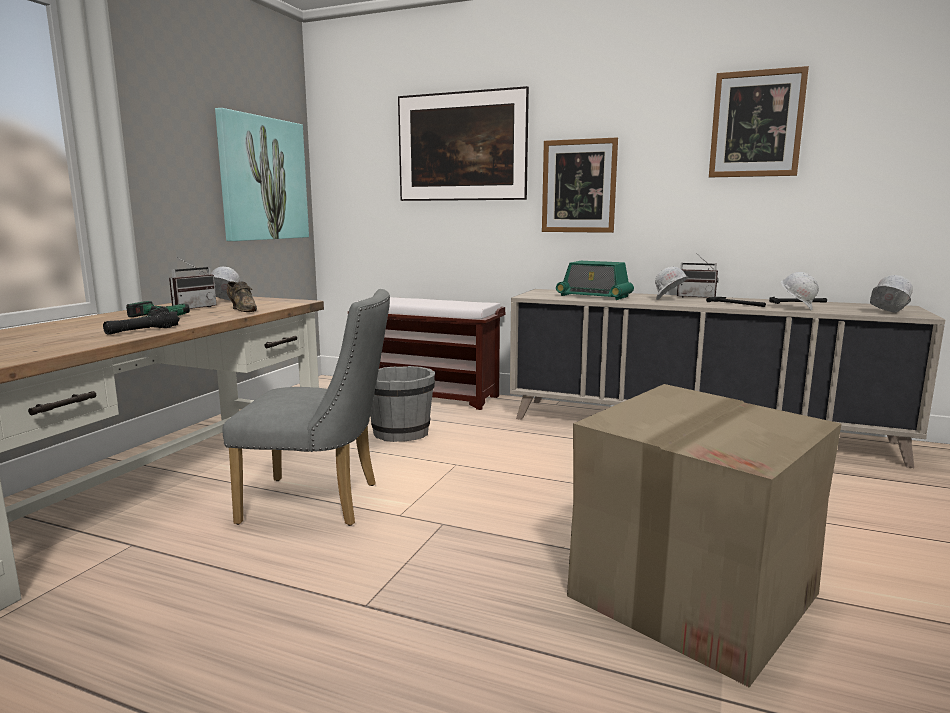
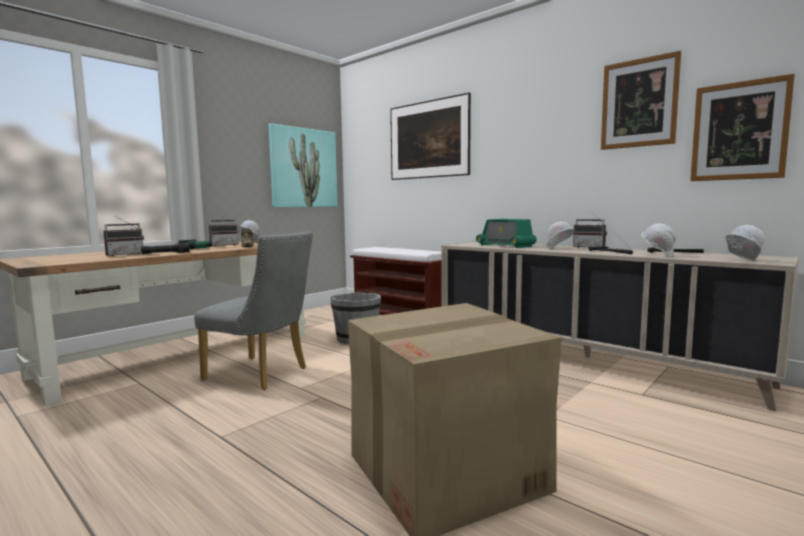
camera: 20 degrees right, 5 degrees down
(68, 336) = (124, 254): none -> radio
(579, 186) = (505, 163): picture -> picture (739, 131)

